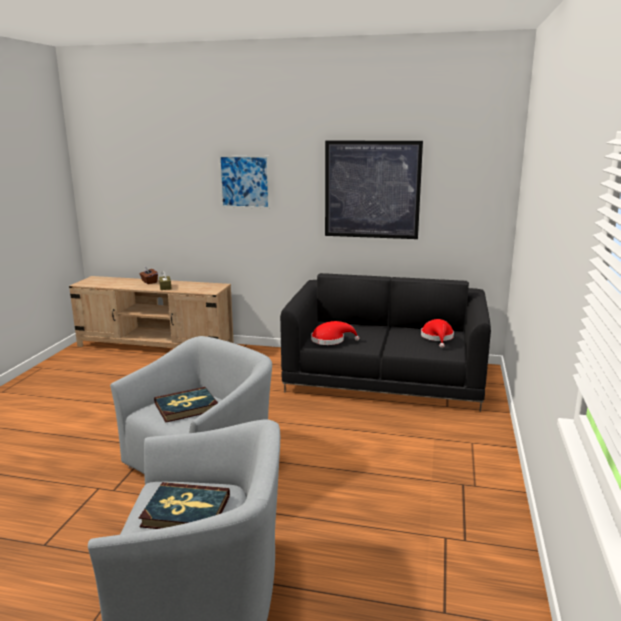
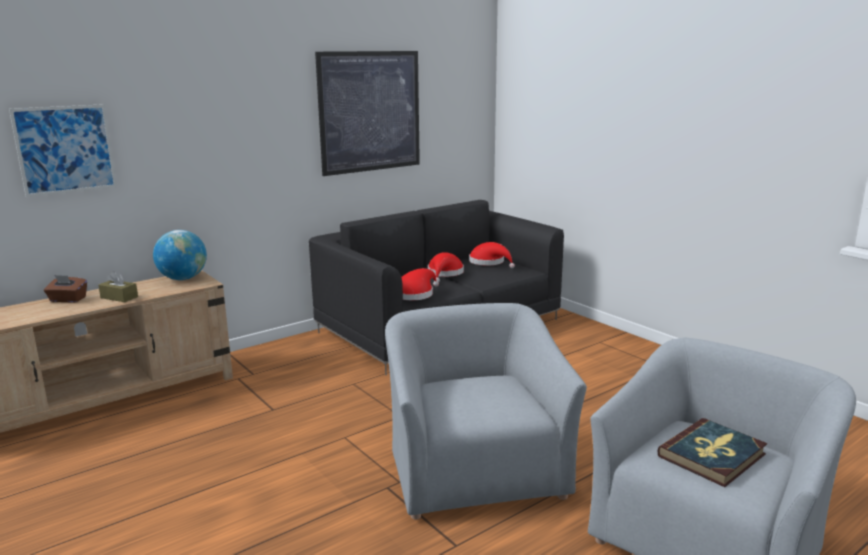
camera: 50 degrees left, 0 degrees up
(186, 407) = (472, 397): book -> none
(210, 286) = (183, 278): none -> globe
(244, 181) = (209, 114): picture -> picture (65, 149)
(386, 334) = (445, 273): none -> red hat

